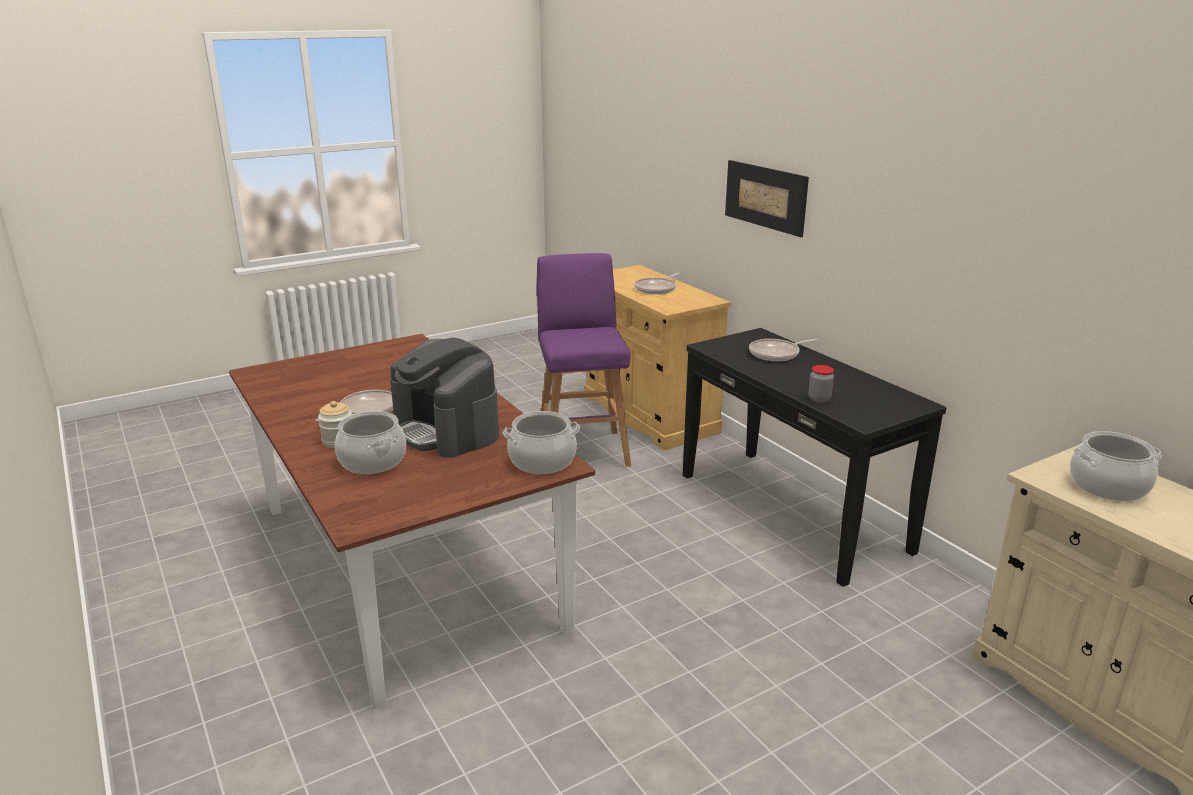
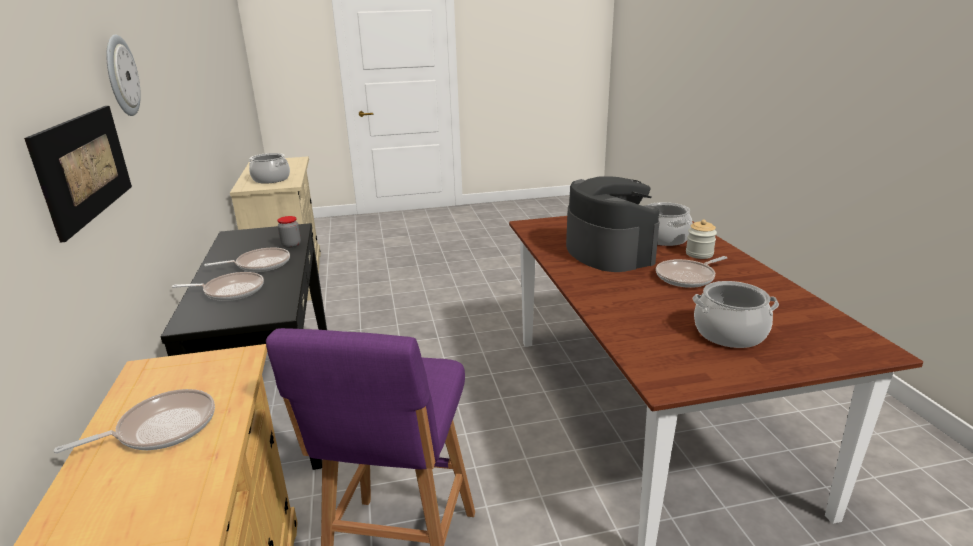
camera: 160 degrees left, 0 degrees up
(542, 461) = (541, 227): cooking pot -> cooking pot (729, 333)
(803, 376) = (260, 264): none -> frying pan
(846, 167) = (121, 76): none -> wall clock

